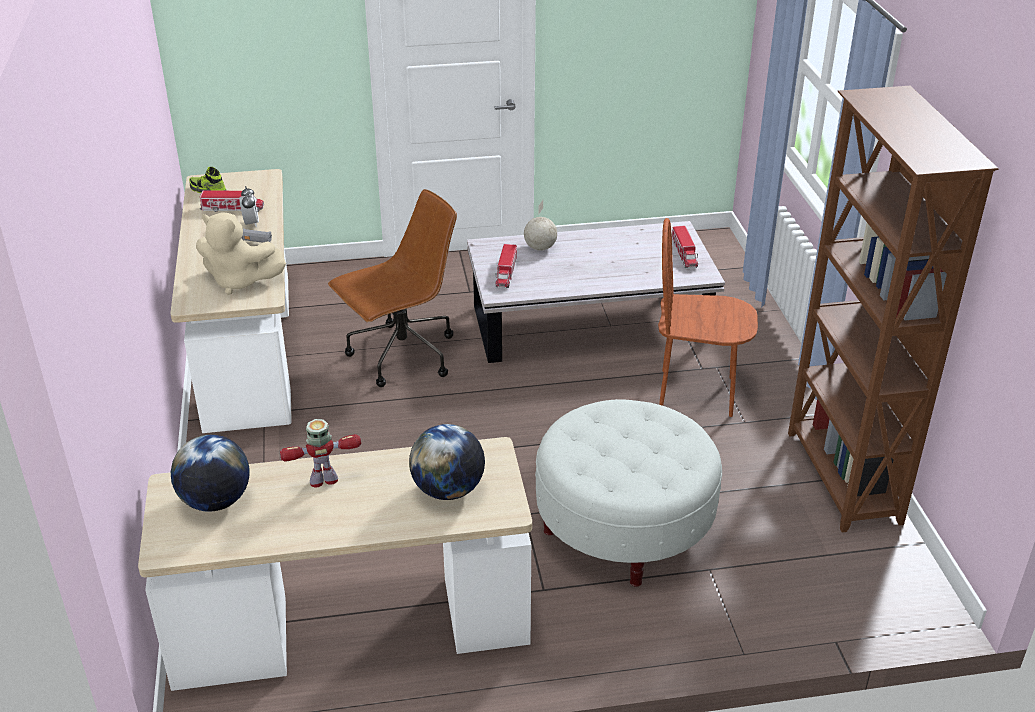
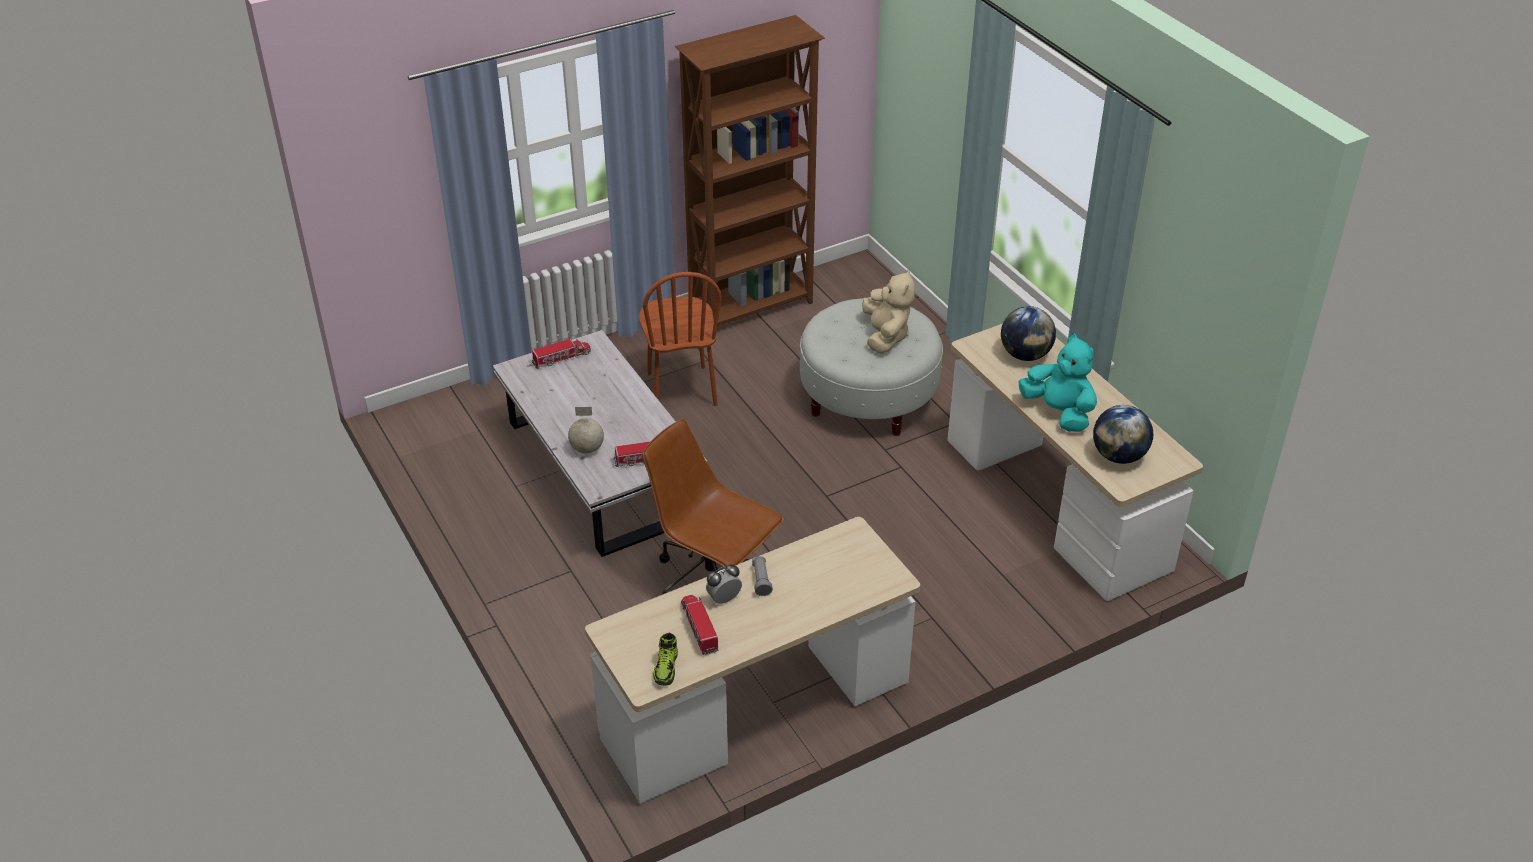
camera: 110 degrees left, 5 degrees up
(239, 281) = (838, 561): beige plush toy -> beige plush toy (885, 336)
(324, 480) = (1058, 412): toy robot -> turquoise plush toy

